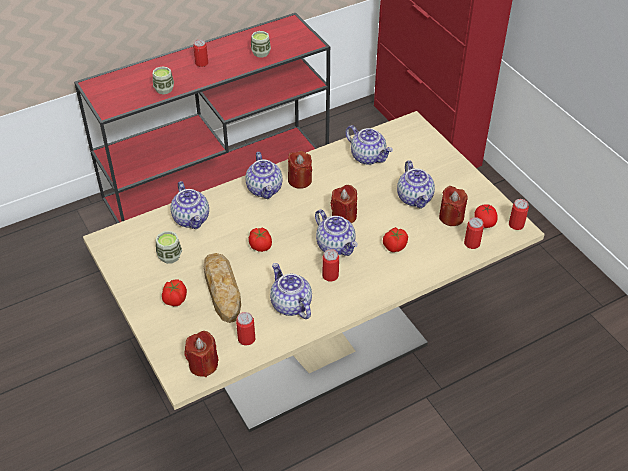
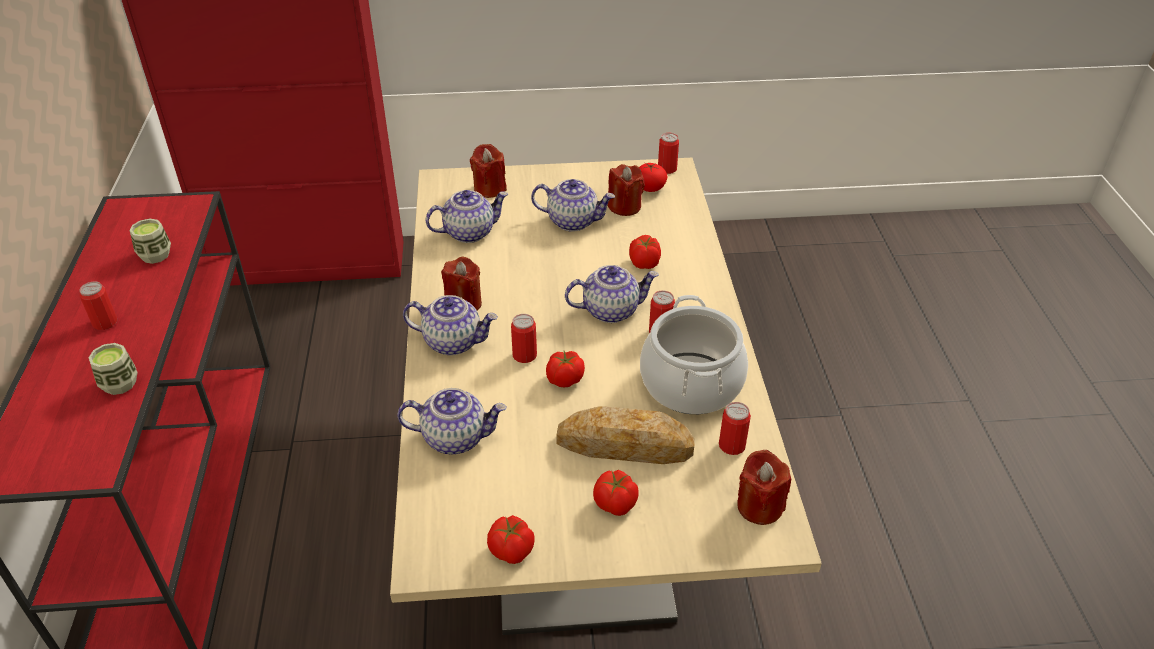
camera: 65 degrees left, 5 degrees down
(125, 269) = (511, 551): none -> tomato
(170, 256) = (519, 486): cup -> none
(290, 305) = (691, 383): teapot -> cooking pot
(344, 216) = (562, 287): red candle -> red candle (489, 189)
(472, 243) = (676, 207): can -> can (524, 355)

